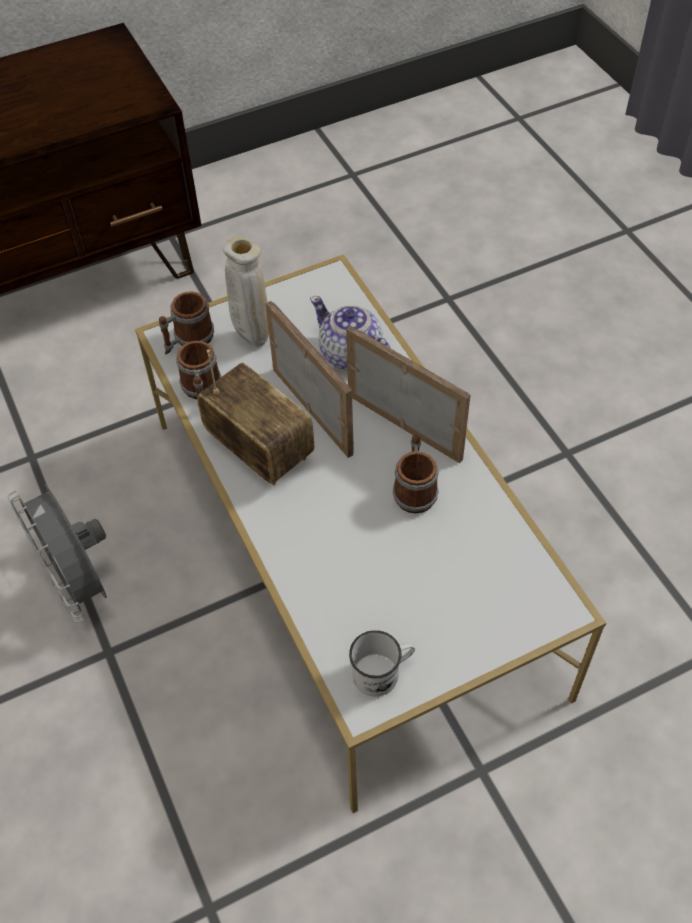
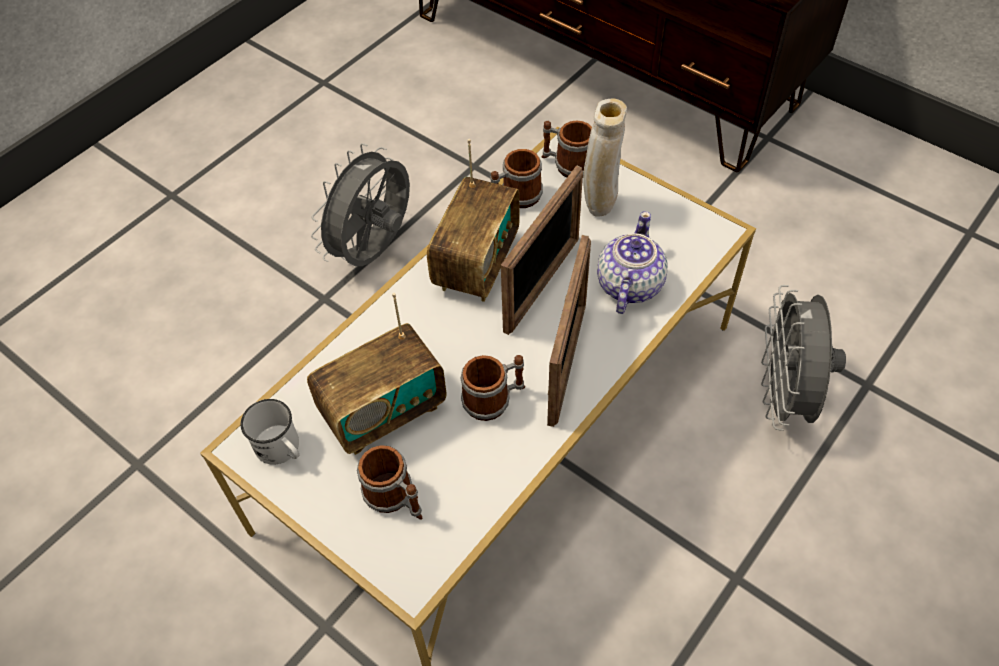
camera: 65 degrees right, 0 degrees up
(384, 576) = (384, 412): none -> radio
(431, 351) = (784, 397): none -> grey fan
(478, 596) = (395, 498): none -> mug

